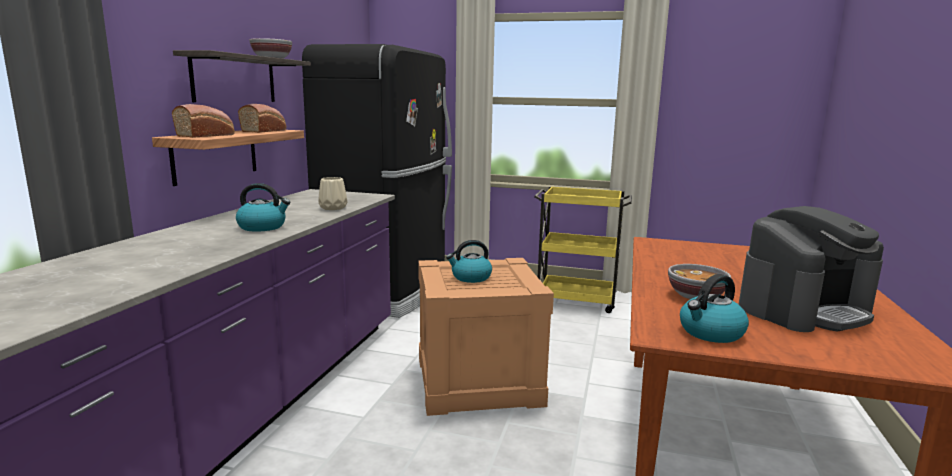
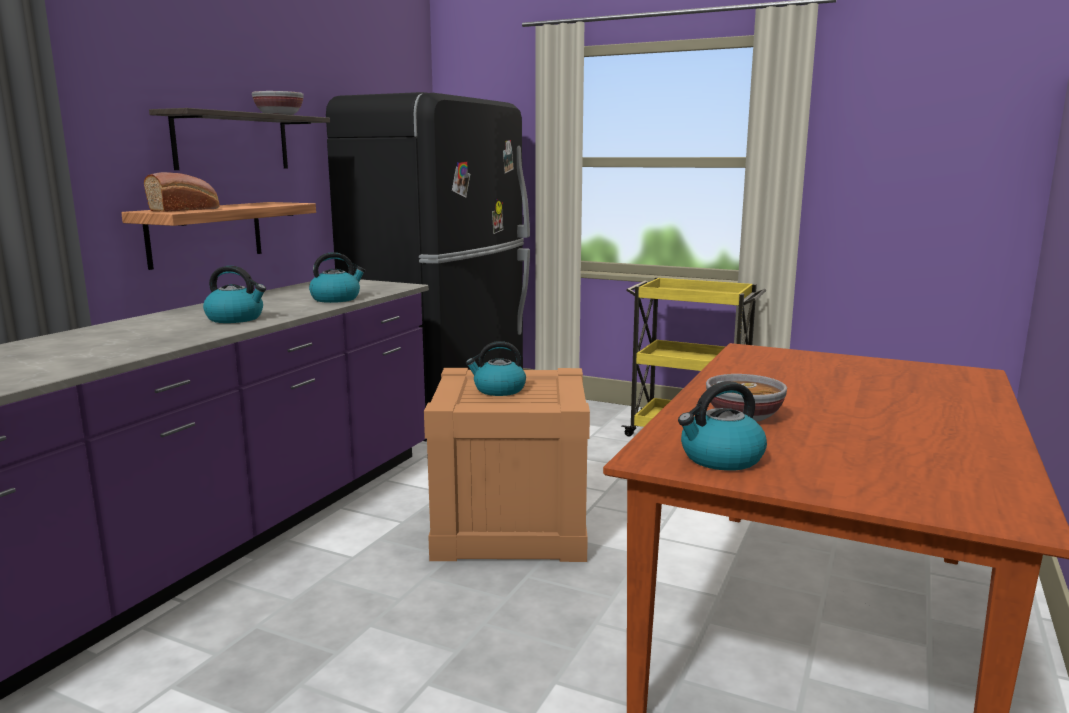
camera: 10 degrees right, 0 degrees up
(265, 131) = (266, 204): bread -> none
(332, 208) = (336, 299): beige vase -> kettle
(804, 309) = (881, 438): coffee machine -> none

